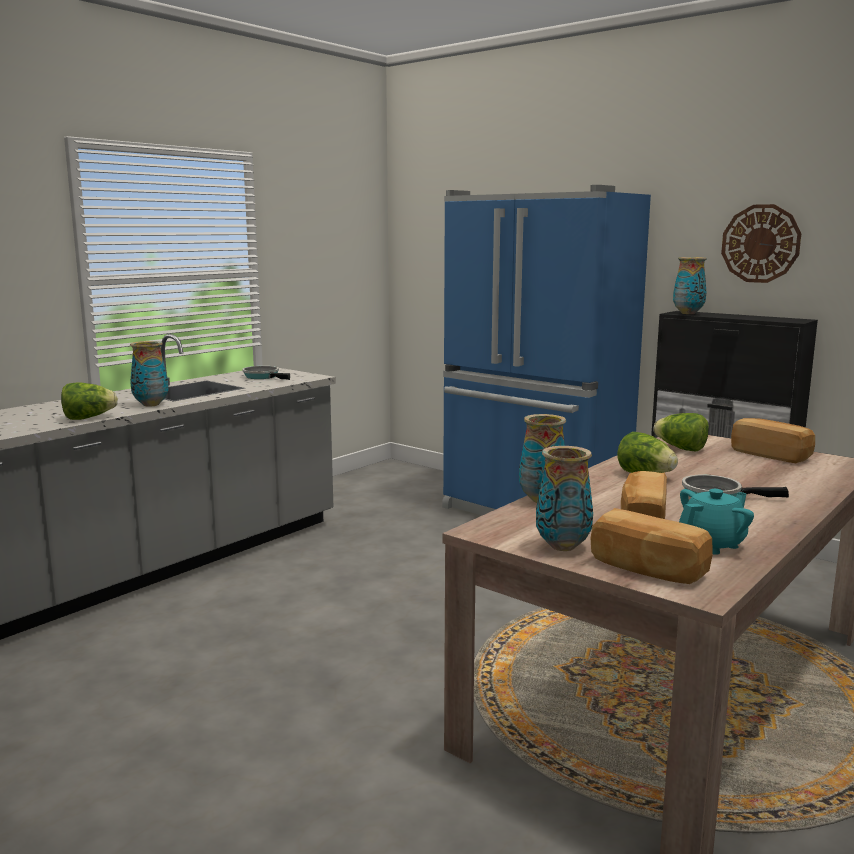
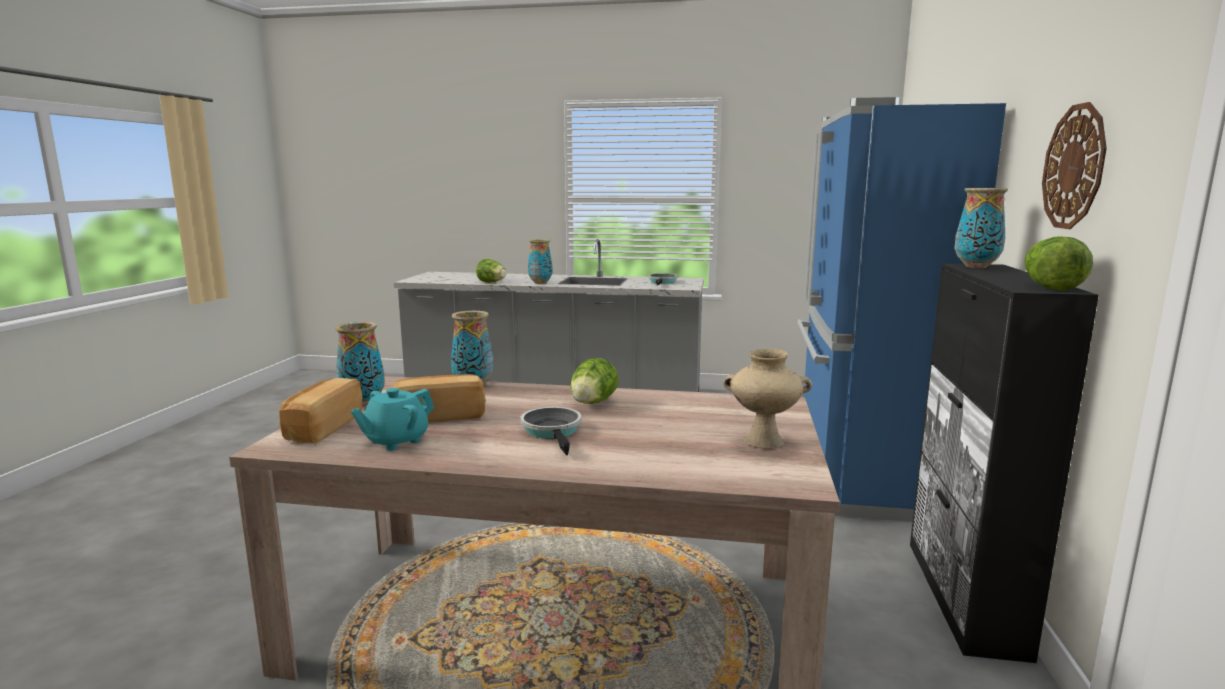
camera: 60 degrees right, 0 degrees up
(681, 448) = (718, 406): lettuce -> lettuce (1049, 287)
(712, 544) = (396, 441): turquoise teapot -> turquoise teapot turned 105 degrees clockwise
(771, 455) = (762, 442): bread -> beige vase

